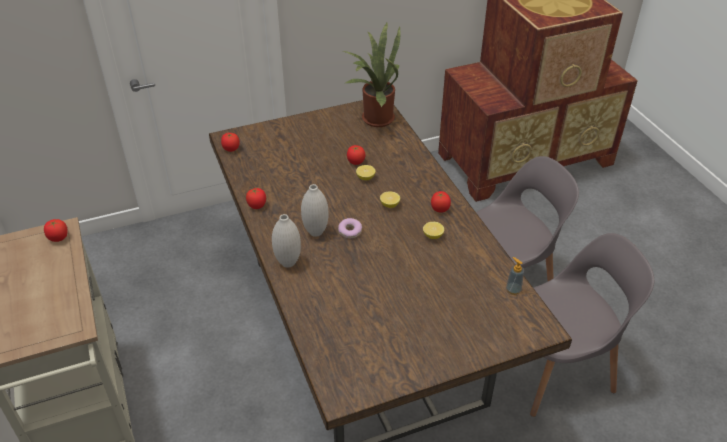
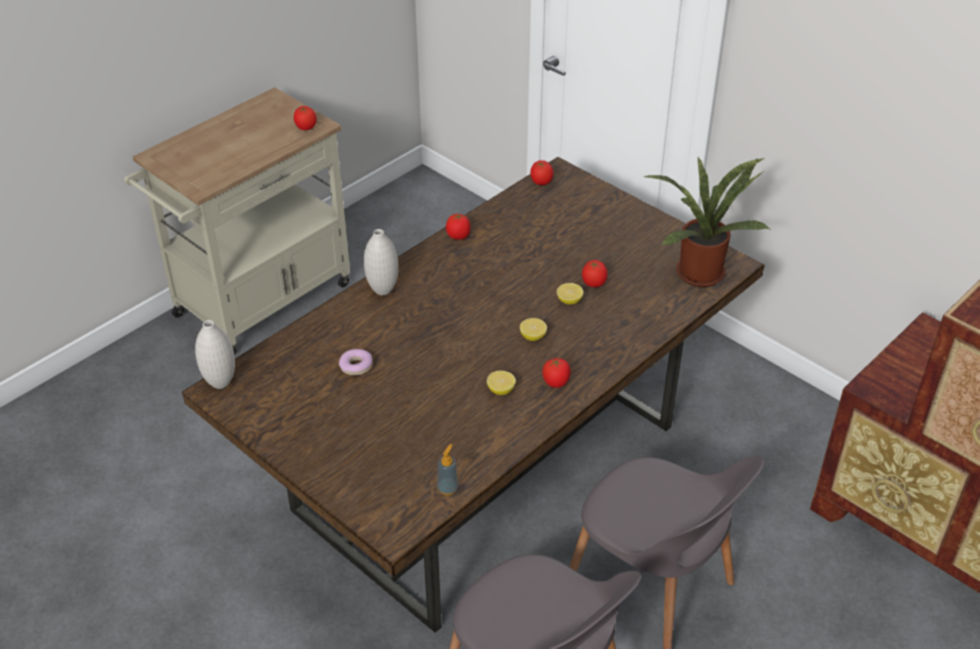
camera: 65 degrees right, 0 degrees up
(316, 232) = (444, 293): white vase -> white vase (220, 382)
(350, 231) = (463, 319): donut -> donut (356, 366)

